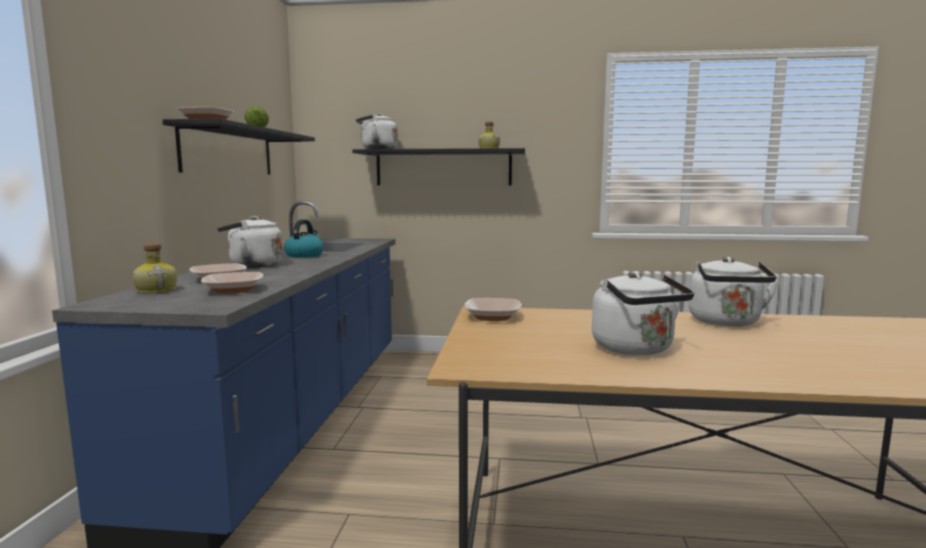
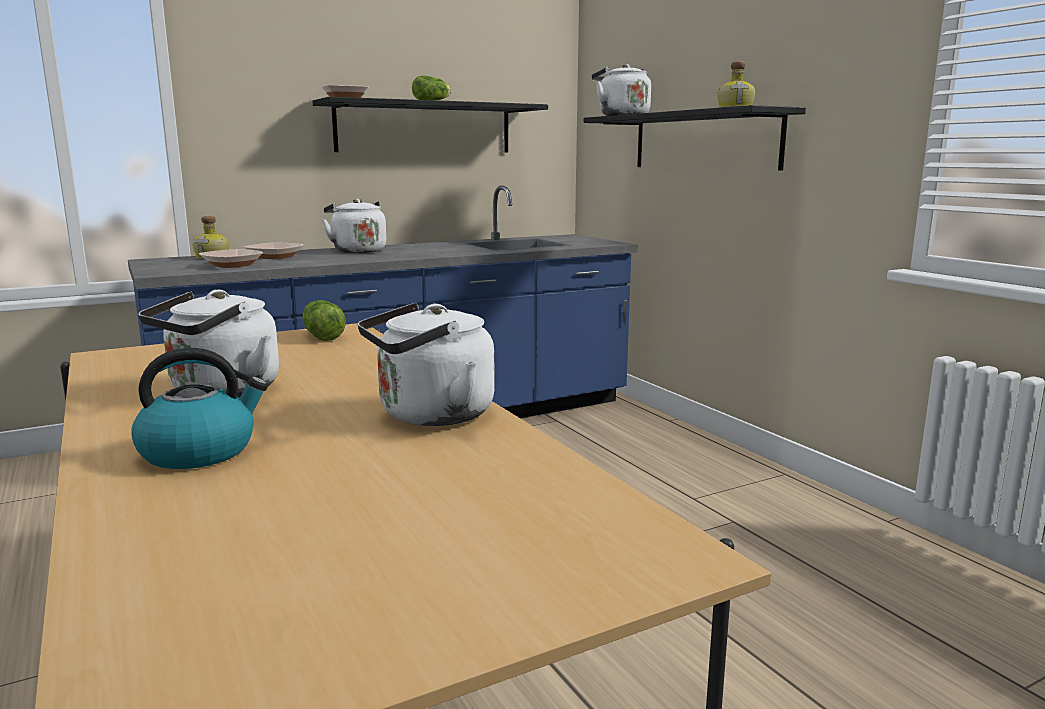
camera: 55 degrees right, 5 degrees up
(304, 255) = (441, 249): kettle -> kettle (200, 451)
(492, 317) = (322, 335): bowl -> lettuce

